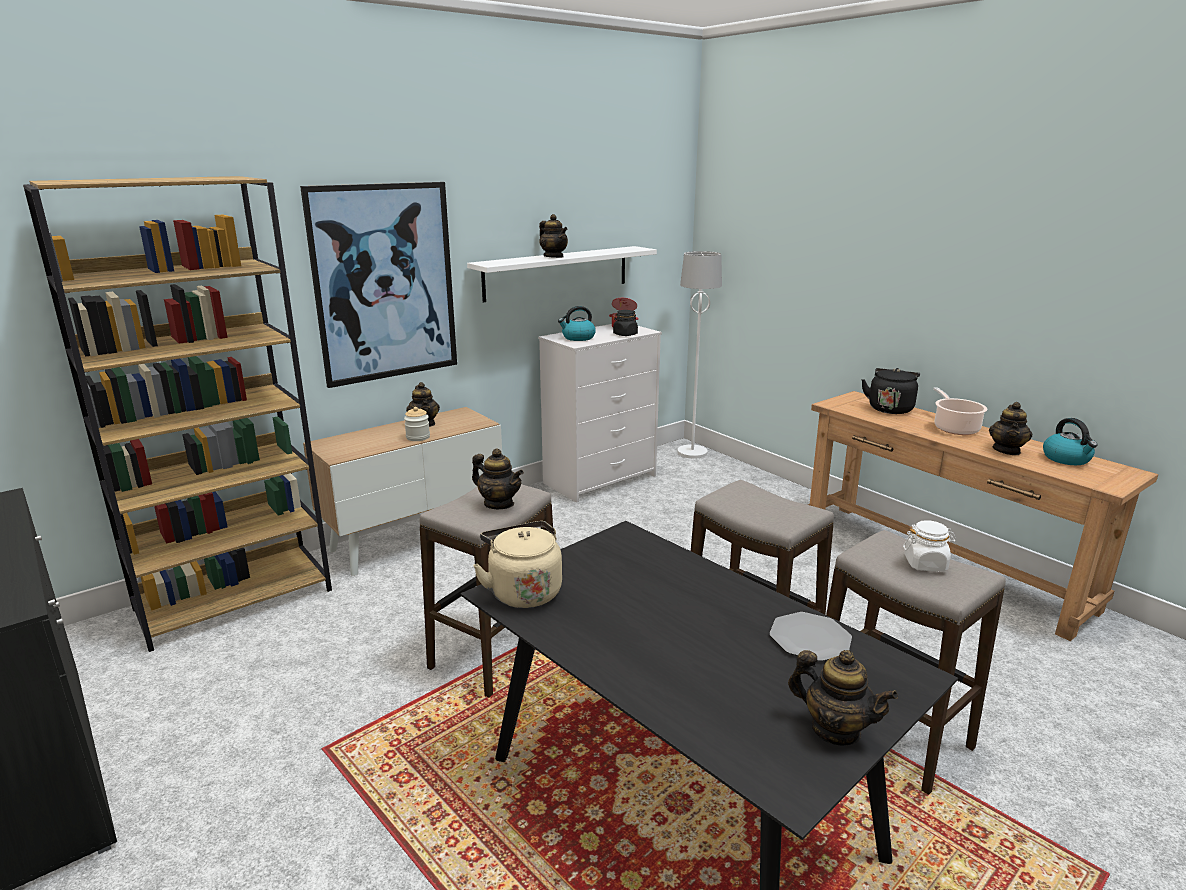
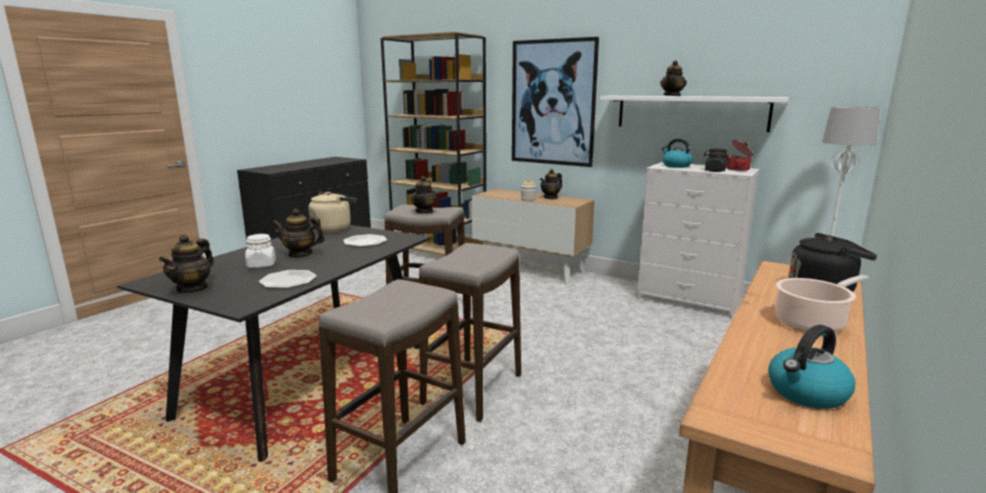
camera: 70 degrees right, 5 degrees down
(629, 569) = (365, 242): none -> plate
(925, 564) = (393, 303): white jar -> white jar (261, 265)
(1007, 450) = (771, 351): teapot -> teapot (300, 254)

